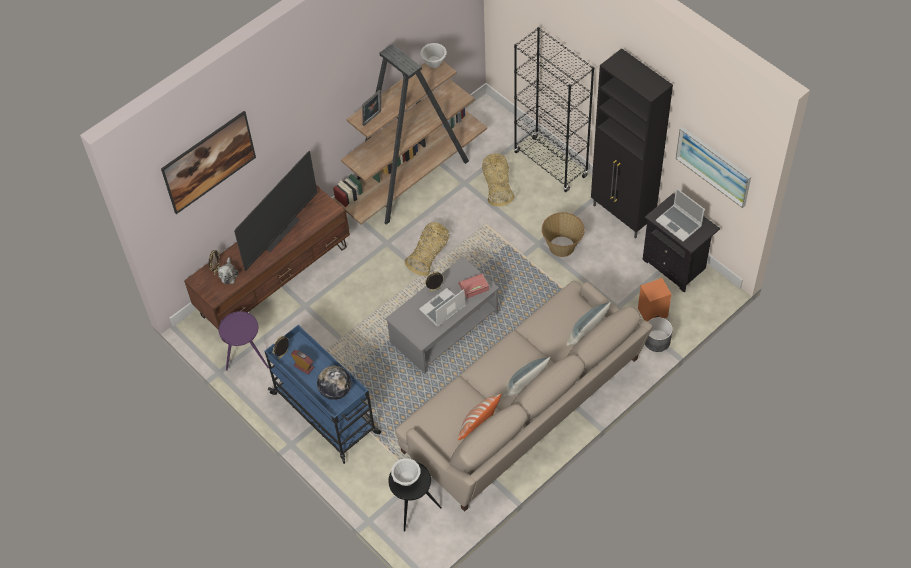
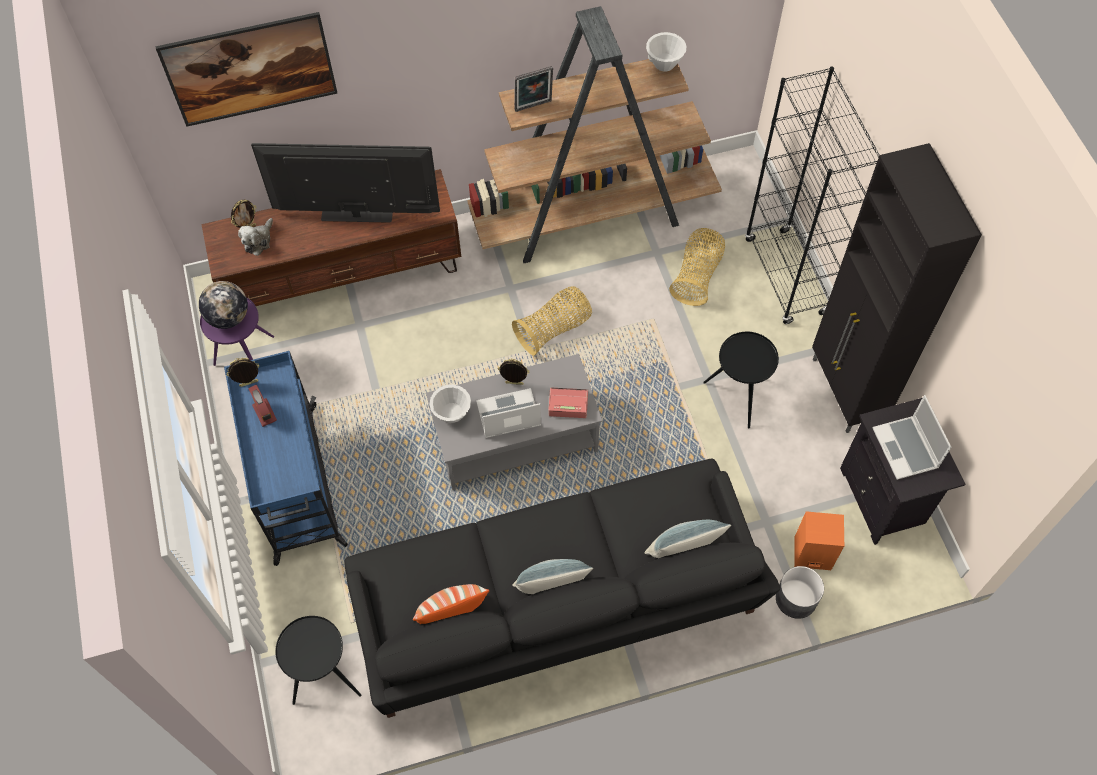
camera: 25 degrees right, 5 degrees up
(281, 234) = (357, 216): television -> television turned 150 degrees counterclockwise
(335, 391) = (283, 468): globe -> globe (228, 317)
(406, 479) = (306, 643): white bowl -> white bowl (452, 413)
(524, 407) = (556, 605): beige sofa -> black sofa
(562, 247) = (737, 398): basket -> black side table
(713, 166) = (993, 391): picture -> none

